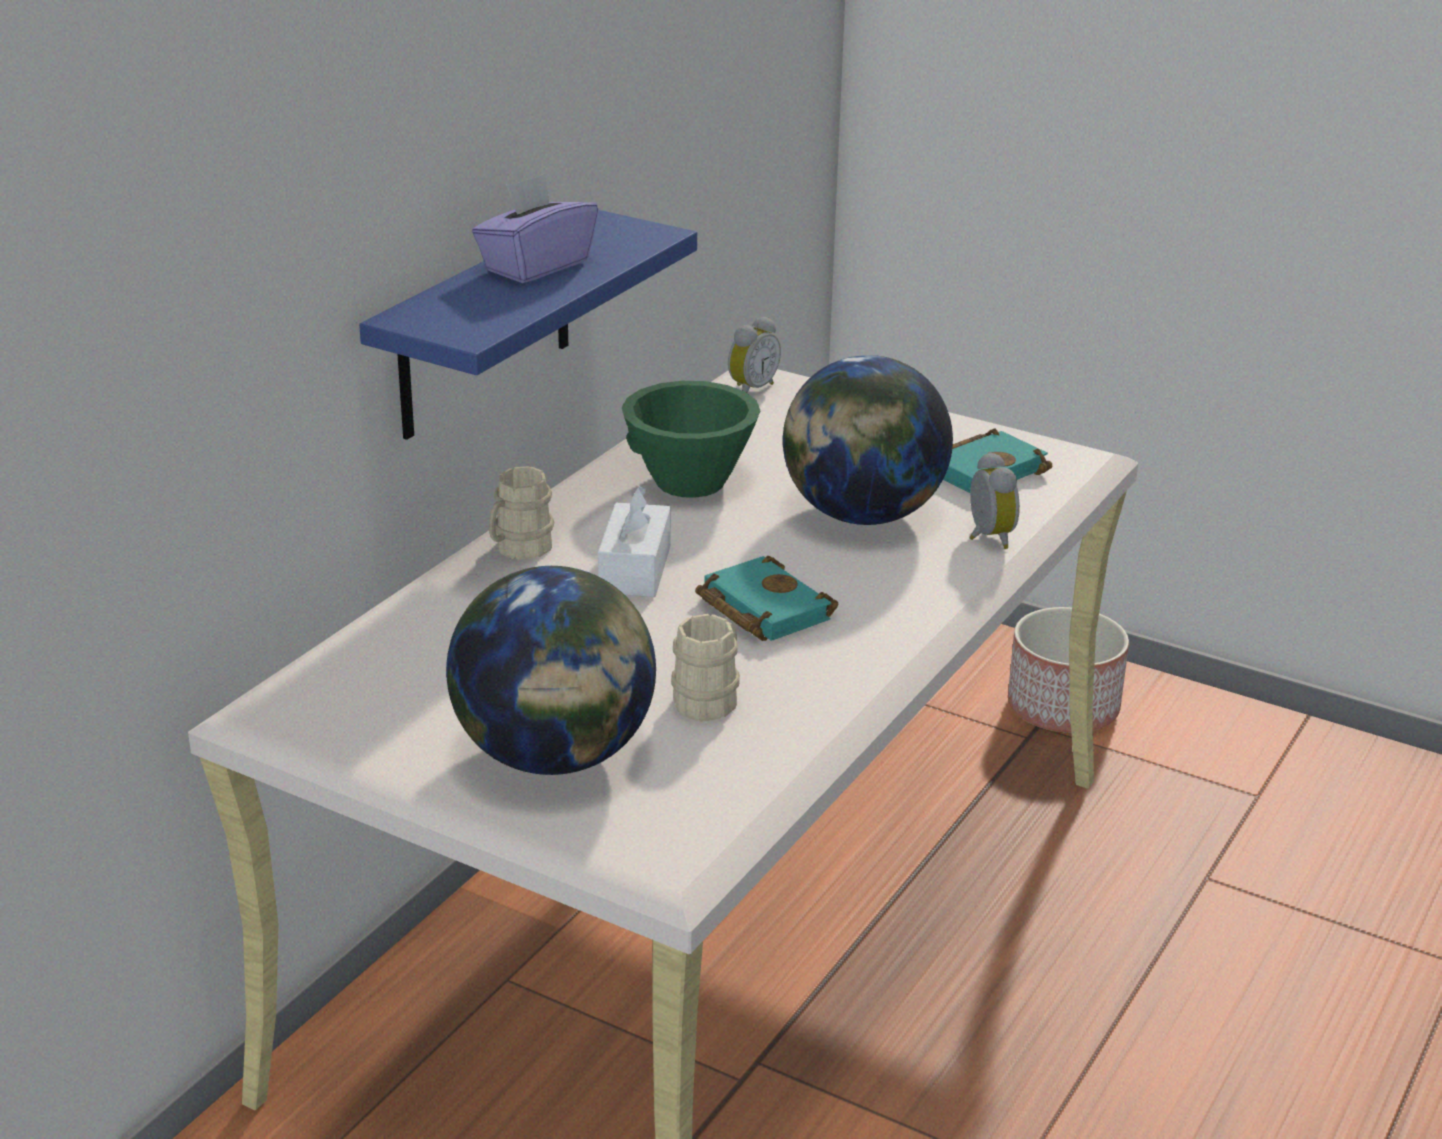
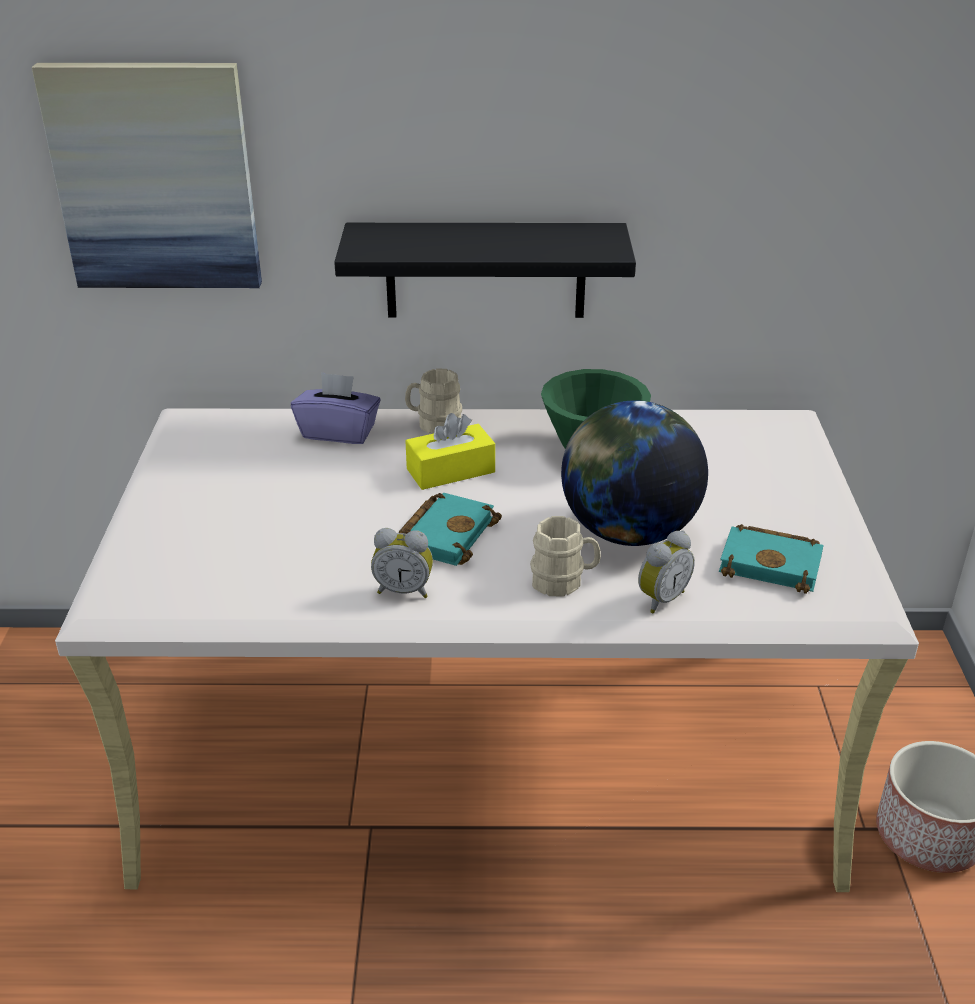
camera: 60 degrees right, 5 degrees up
(156, 352) = (155, 178): none -> picture
(485, 326) = (485, 270): blue shelf -> black shelf
(536, 266) = (496, 236): purple tissue box -> purple tissue box (339, 432)
(555, 756) = (200, 522): globe -> none
(635, 569) = (450, 471): white tissue box -> yellow tissue box
(710, 698) = (312, 553): beige mug -> beige mug (564, 582)
(750, 389) = (761, 425): alarm clock -> alarm clock (404, 590)

